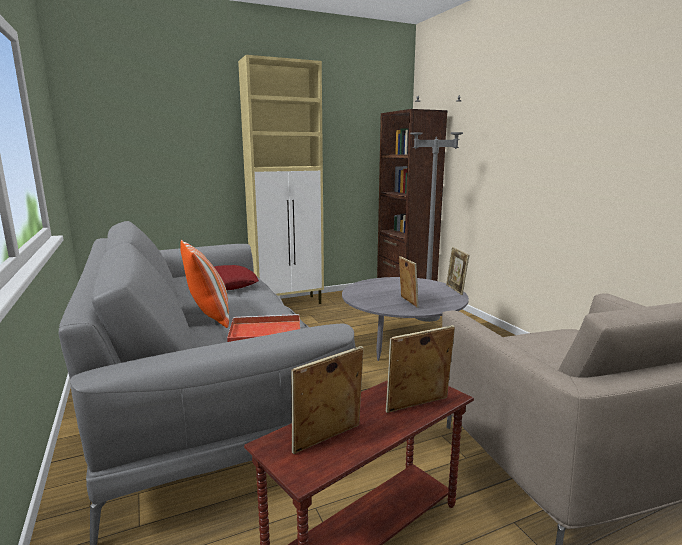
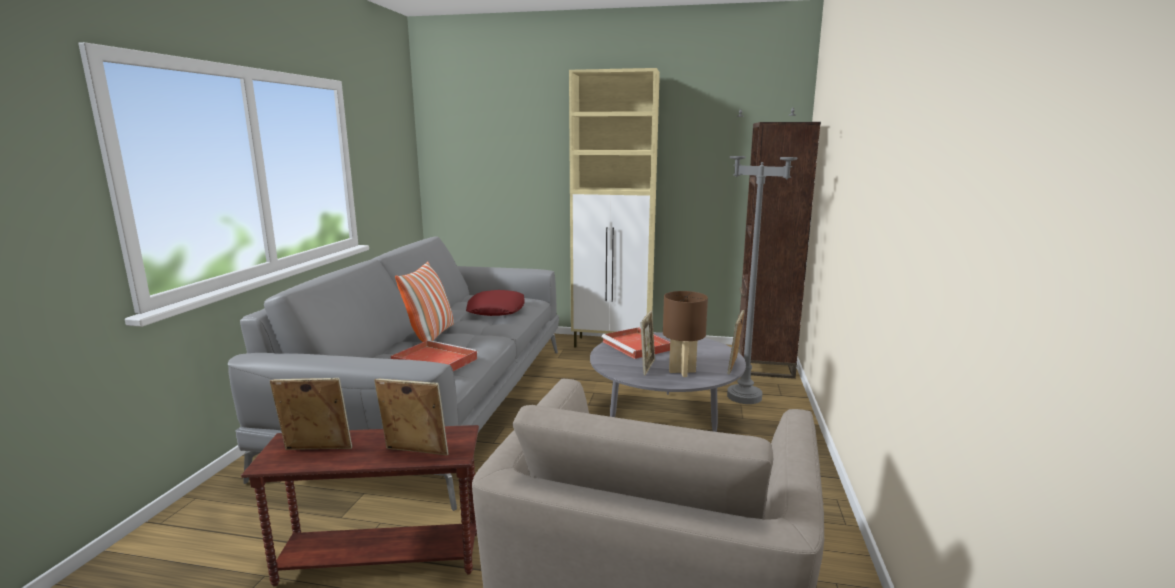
camera: 35 degrees right, 0 degrees up
(373, 290) = (637, 346): none -> red tray
(434, 300) = (682, 371): none -> brown table lamp

